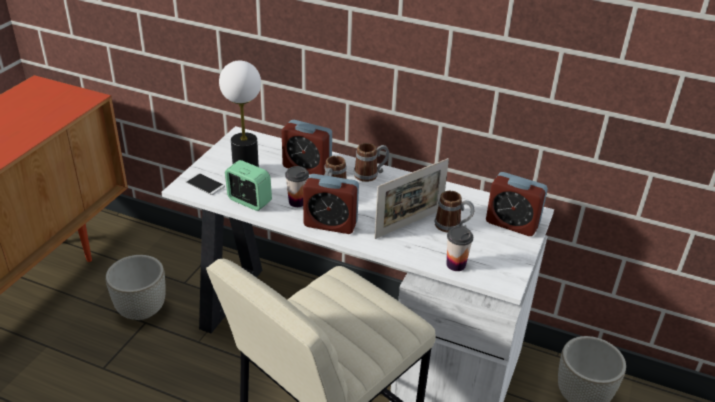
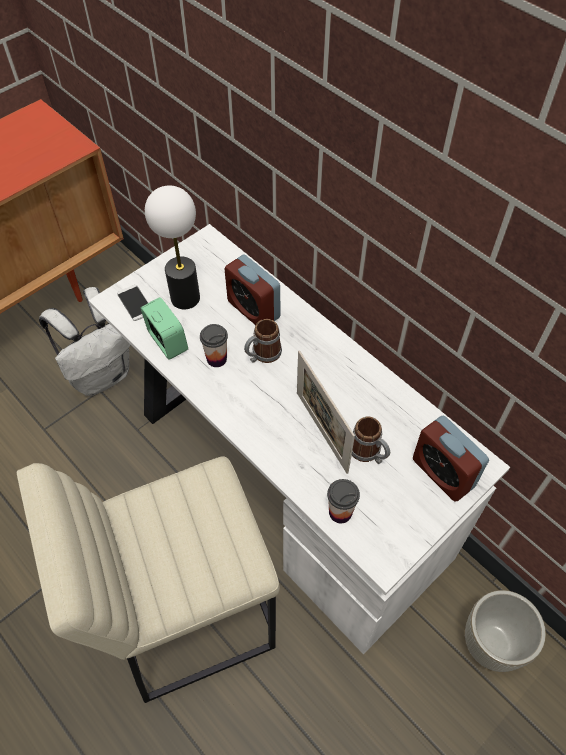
camera: 25 degrees right, 20 degrees up
(141, 310) = (102, 375): grey planter -> white backpack
(330, 224) = (234, 403): alarm clock -> none
(370, 174) = (318, 342): mug -> none
(409, 223) = (321, 431): picture frame -> picture frame turned 75 degrees clockwise

